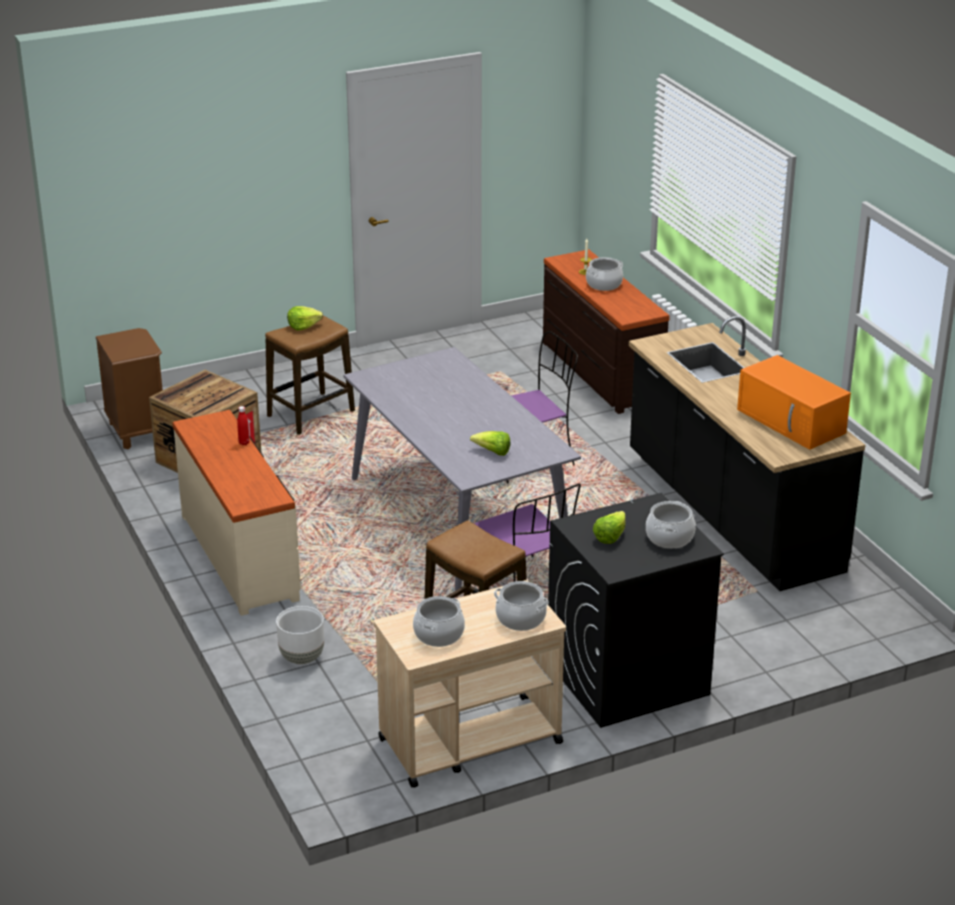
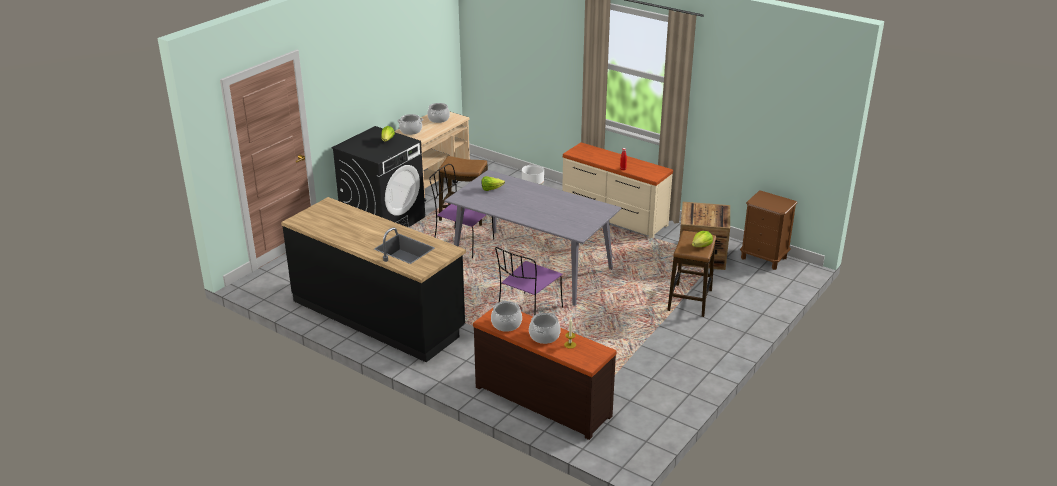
camera: 150 degrees right, 0 degrees up
(669, 537) = (360, 146): cooking pot -> cooking pot (506, 324)
(792, 422) = (329, 223): orange microwave -> none

